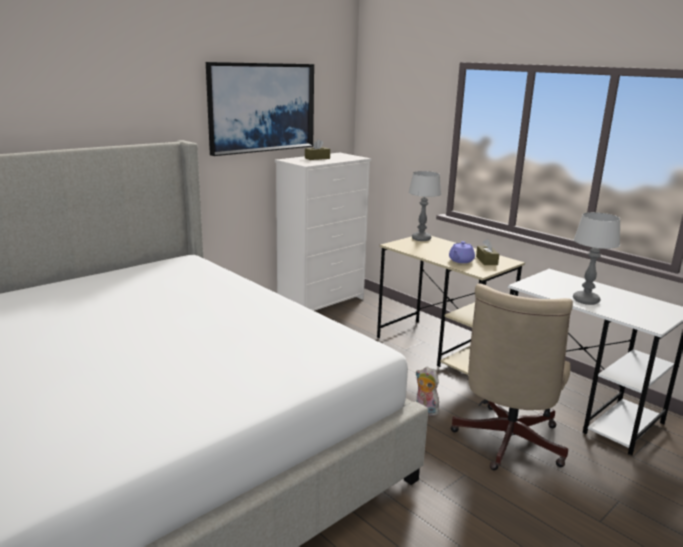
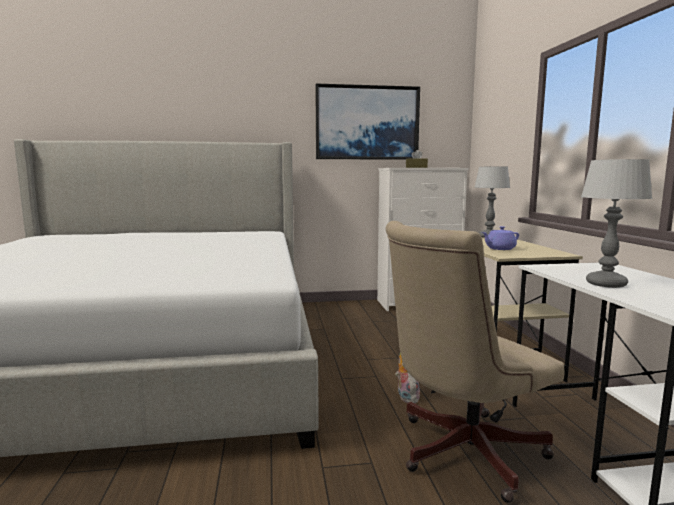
camera: 35 degrees right, 10 degrees down
(486, 261) = (532, 251): brown tissue box -> none

